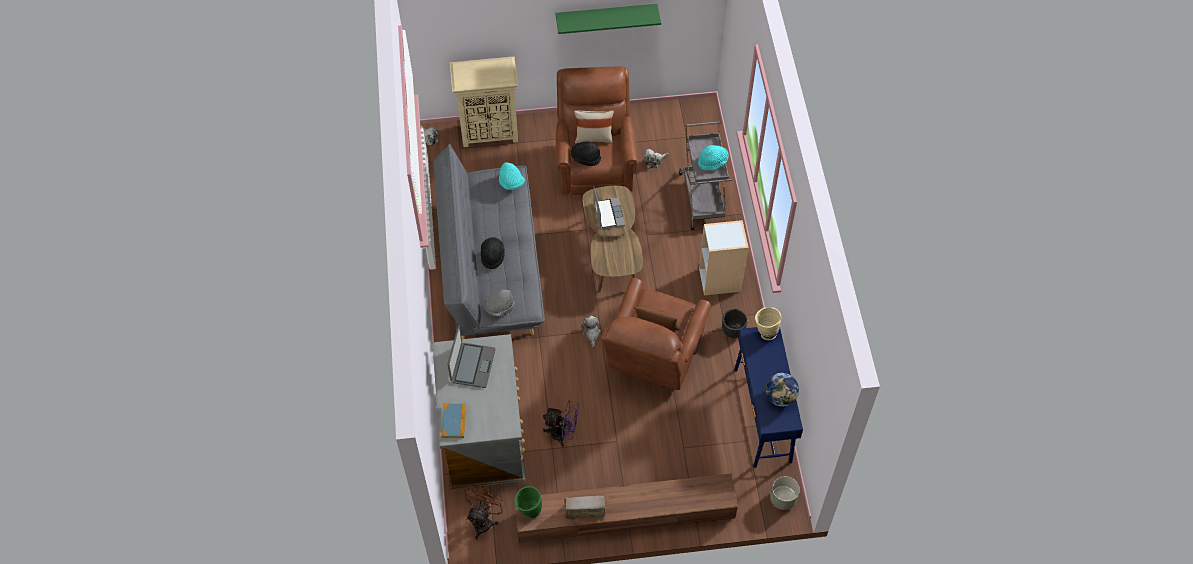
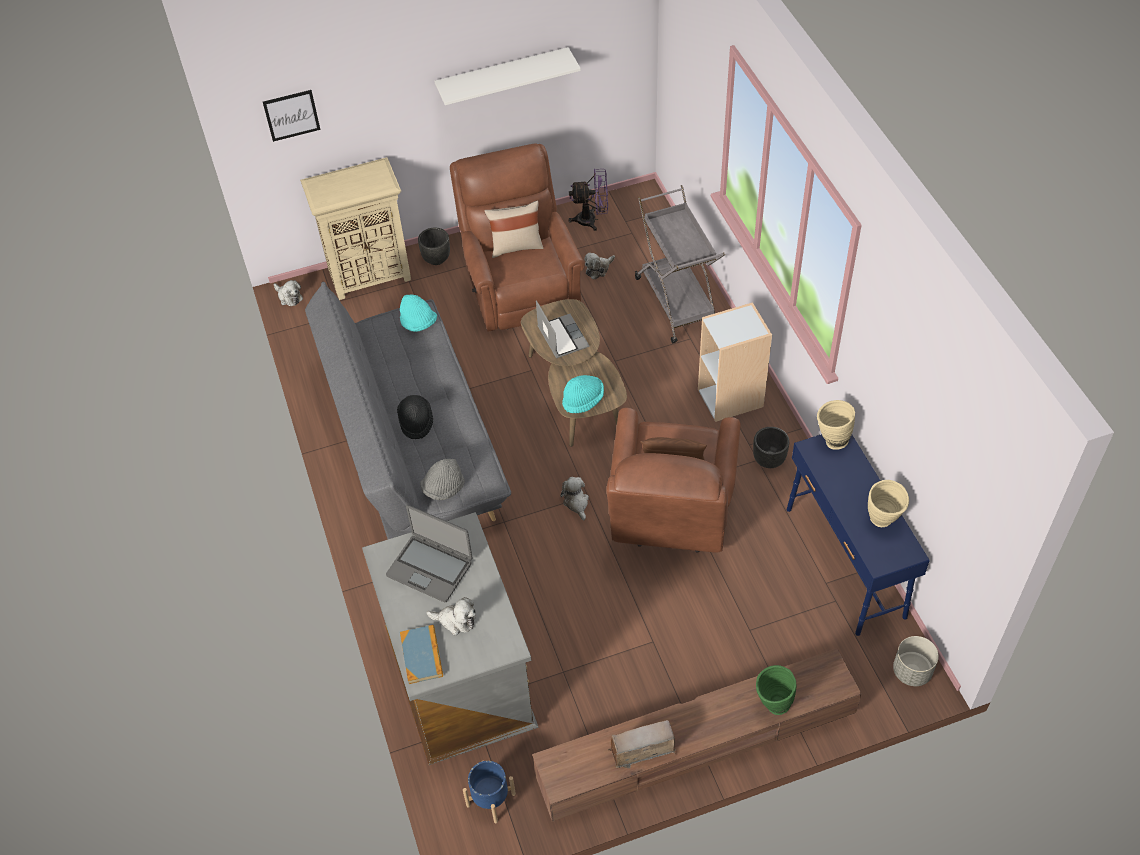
camera: 10 degrees left, 5 degrees down
(450, 21) = (291, 115): none -> picture
(472, 365) = (430, 568): laptop -> laptop turned 120 degrees clockwise
(480, 404) = (456, 620): none -> plush toy
(484, 520) = (491, 800): brown fan -> blue planter
(528, 511) = (559, 769): green vase -> green vase (772, 705)
(540, 129) = (436, 259): none -> black planter
(562, 434) = (573, 648): purple fan -> purple fan (592, 220)
(585, 158) = (512, 273): black hat -> none
(606, 16) = (503, 76): green shelf -> white shelf
(712, 162) = (688, 240): turquoise hat -> turquoise hat (583, 400)
(780, 397) = (882, 522): globe -> beige vase

